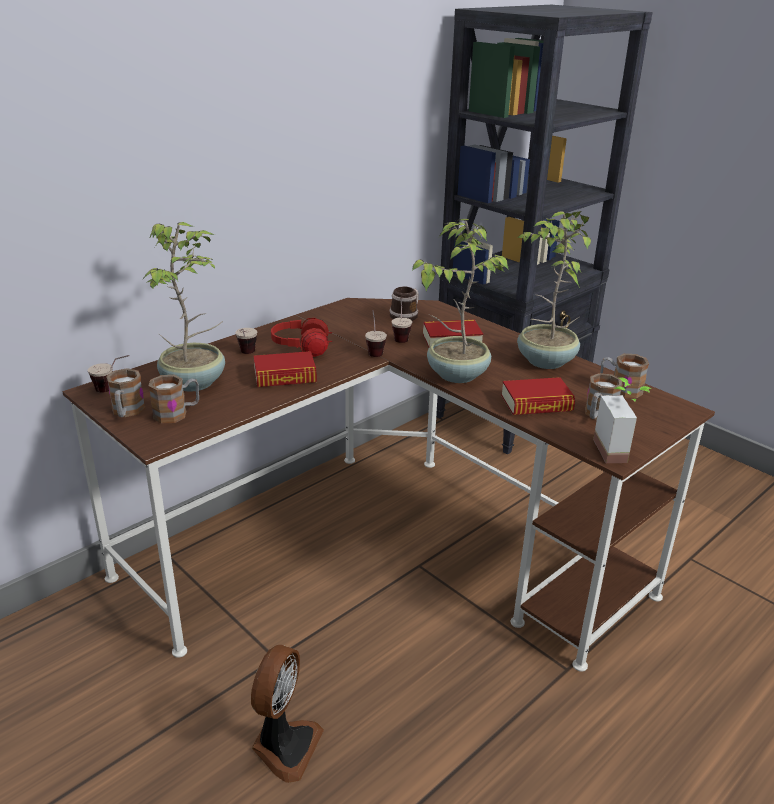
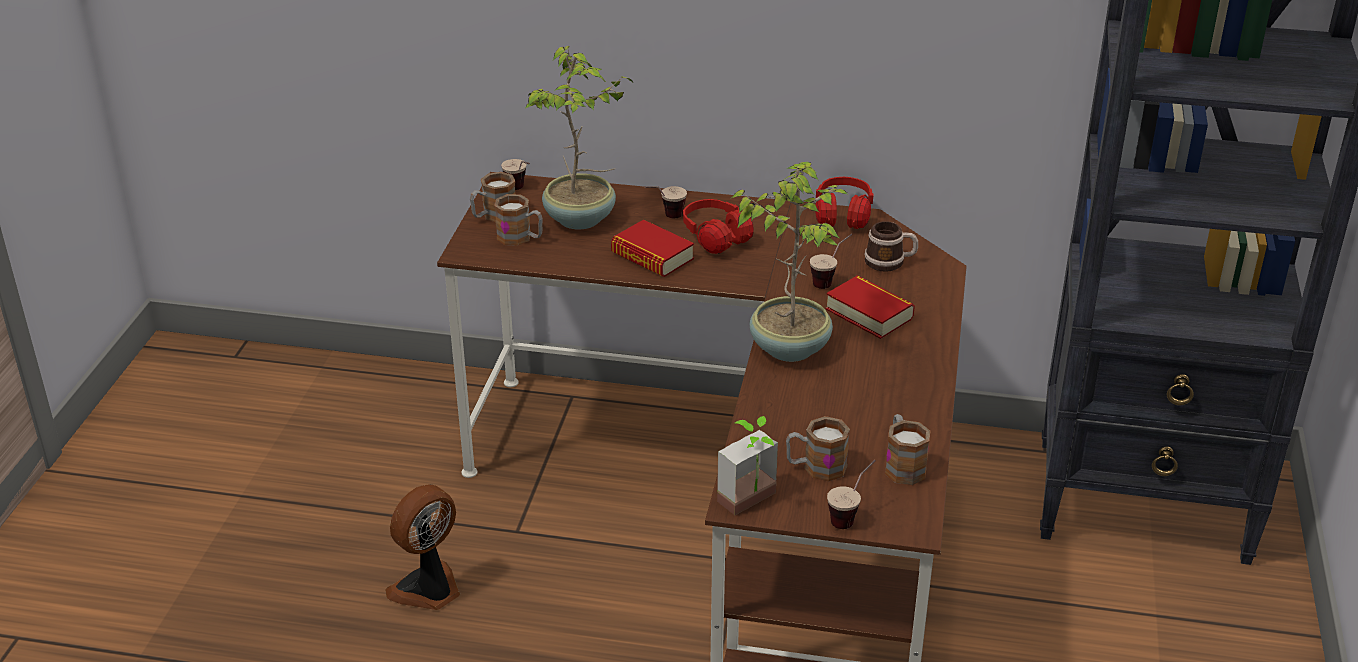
camera: 55 degrees right, 5 degrees up
(284, 746) = (429, 589): fan -> fan turned 150 degrees clockwise
(340, 309) = (842, 218): none -> red headphones
(374, 350) = (775, 279): cup -> cup (851, 516)
(536, 403) = (791, 419): book -> none
(544, 361) = (902, 392): potted plant -> none

